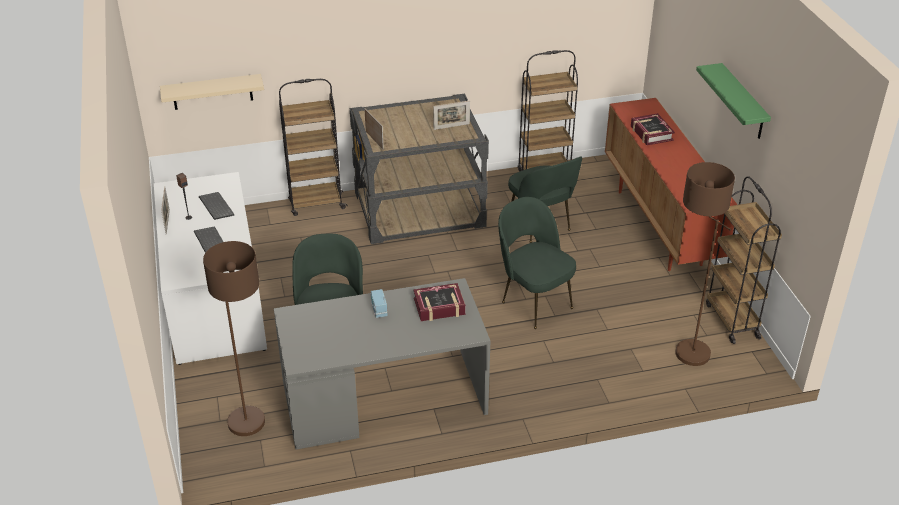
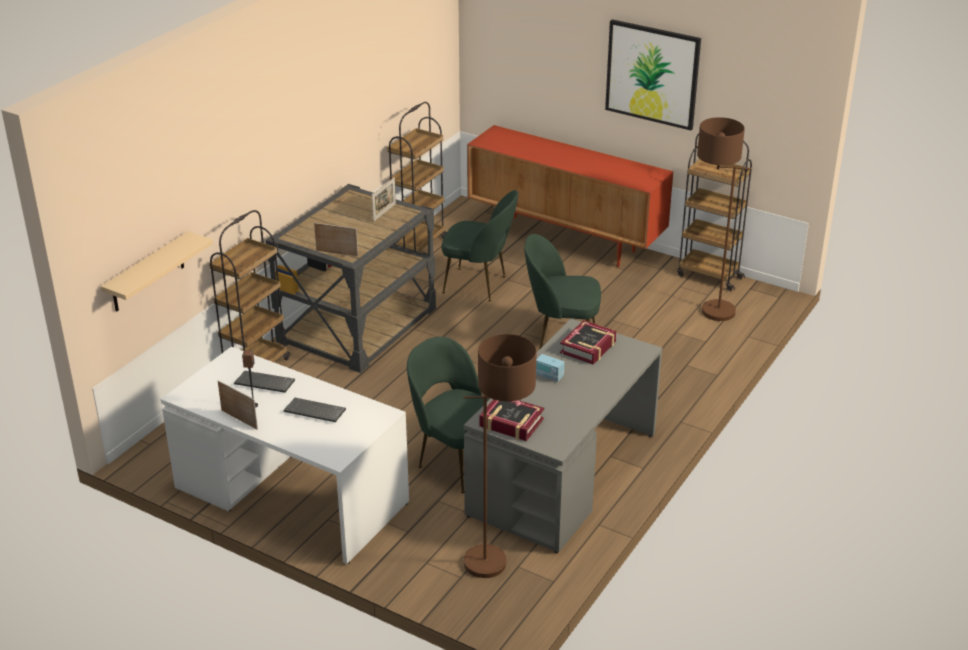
camera: 45 degrees left, 5 degrees down
(651, 133) = (534, 151): book -> book (511, 423)
(743, 102) = (652, 74): green shelf -> picture

